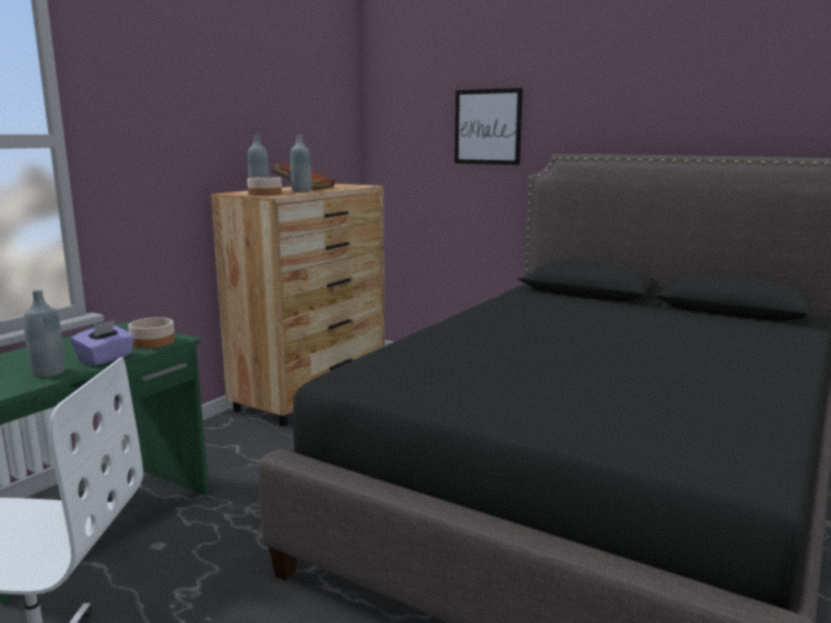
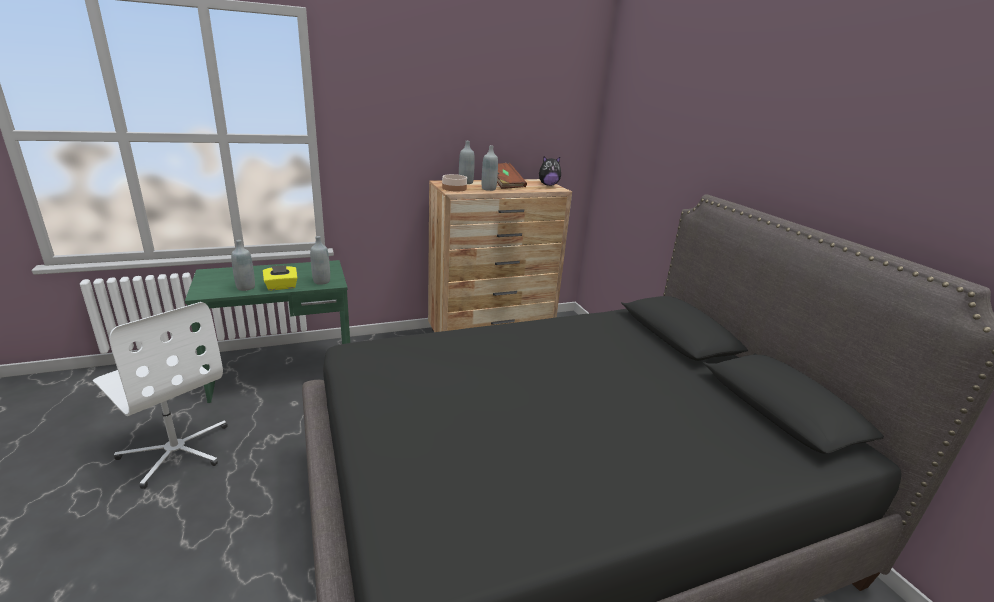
camera: 35 degrees right, 10 degrees up
(106, 359) = (281, 287): purple tissue box -> yellow tissue box
(153, 342) = (321, 281): bowl -> grey bottle
(347, 185) = (548, 185): none -> plush toy
(487, 127) = (673, 154): picture -> none

